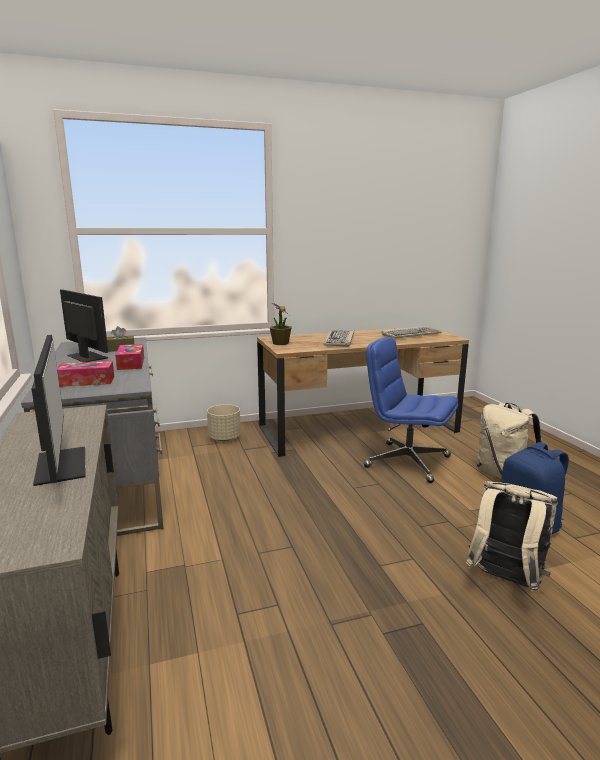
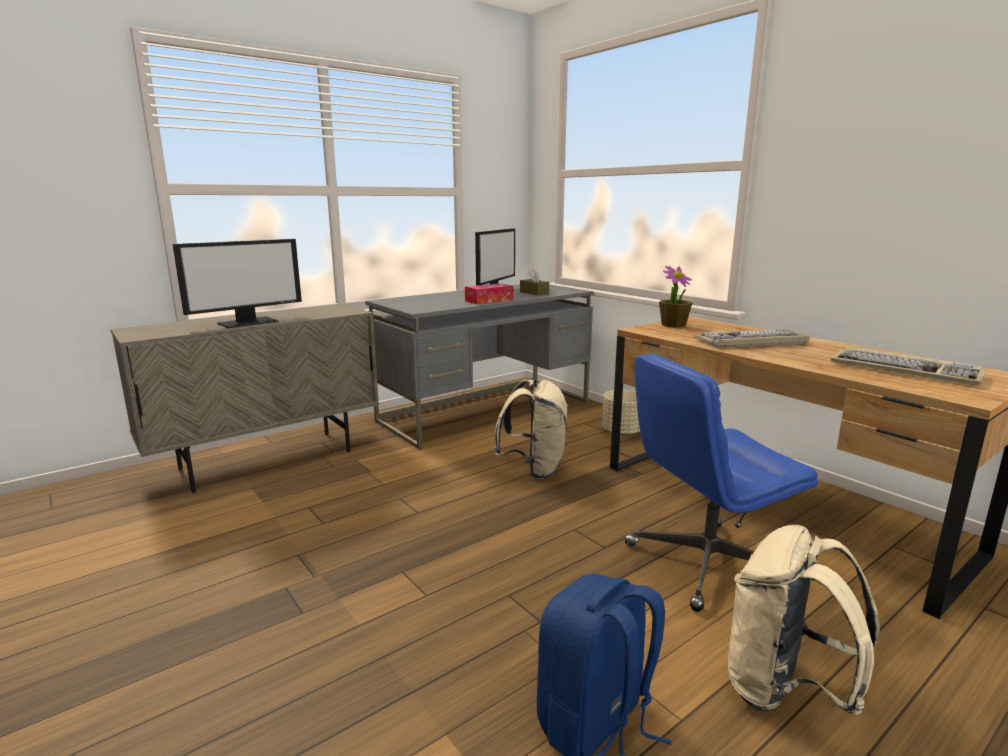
camera: 70 degrees right, 0 degrees up
(86, 381) = (424, 301): tissue box -> none
(406, 462) = (705, 564): blue office chair -> blue office chair turned 120 degrees counterclockwise
(504, 581) = (399, 685): beige backpack -> beige backpack (534, 469)

